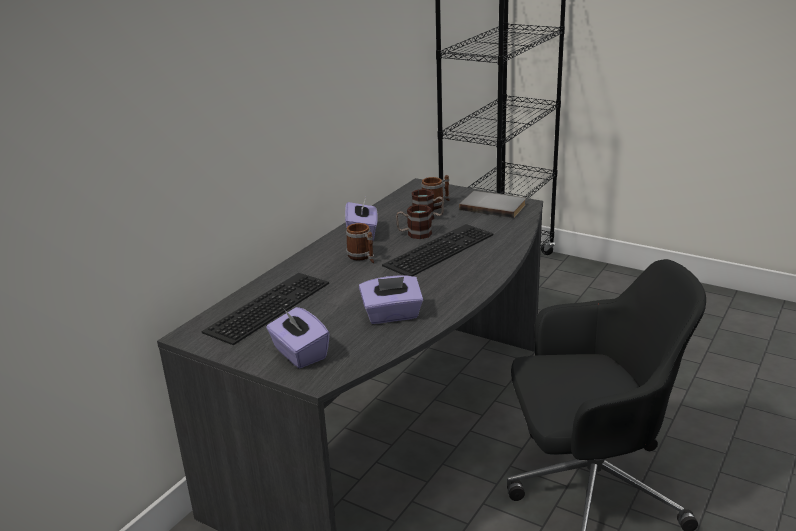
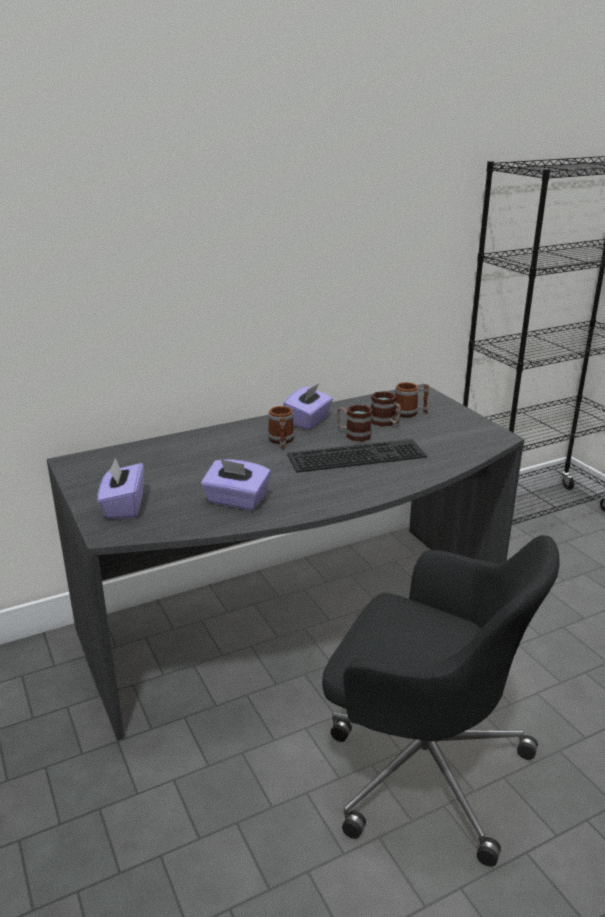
camera: 30 degrees right, 0 degrees up
(267, 305) = (154, 458): keyboard -> none
(493, 206) = (464, 430): grey book -> none

